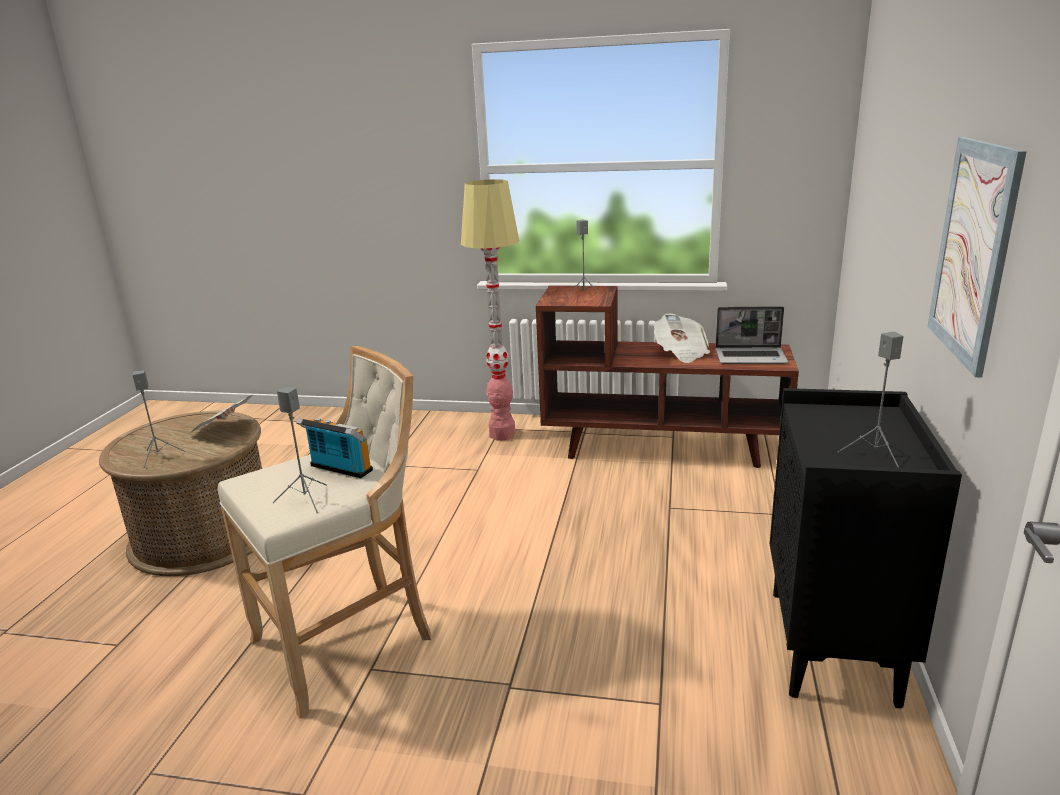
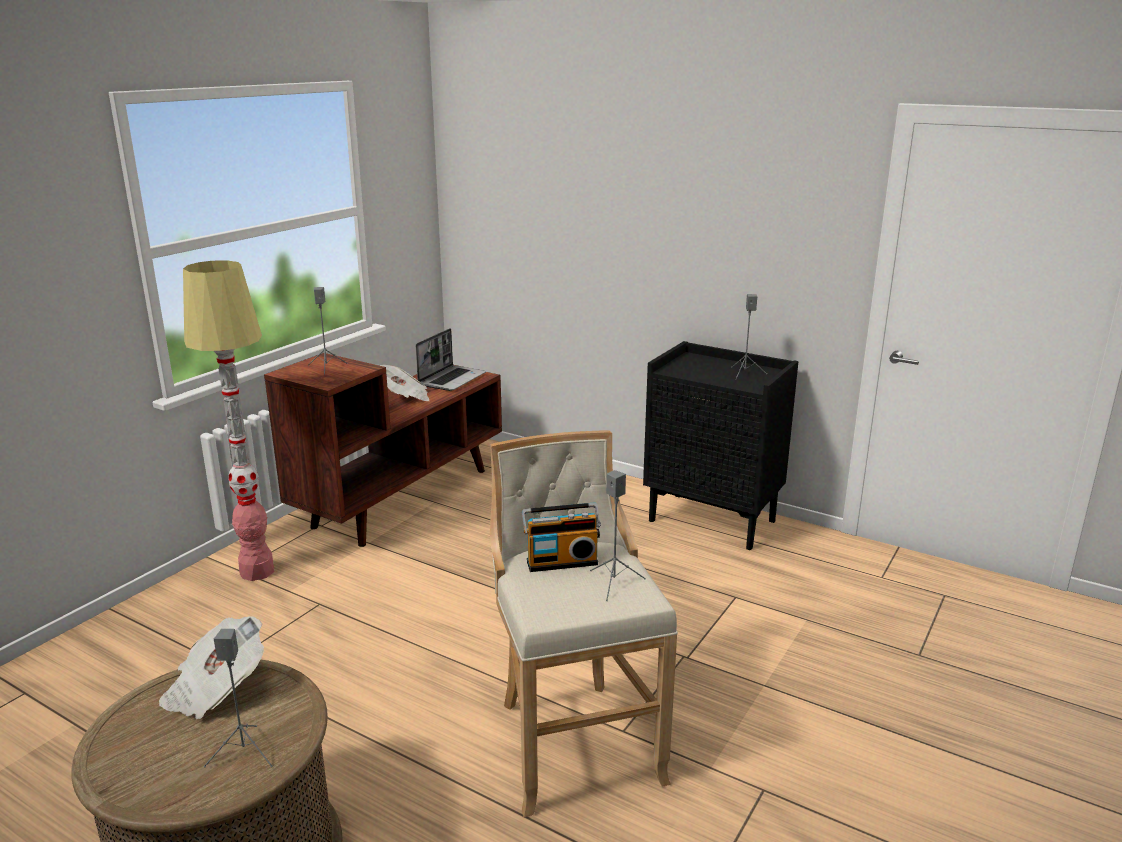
camera: 70 degrees left, 0 degrees up
(339, 469) = (561, 561): radio -> radio turned 150 degrees counterclockwise
(973, 251) = (745, 239): picture -> none

